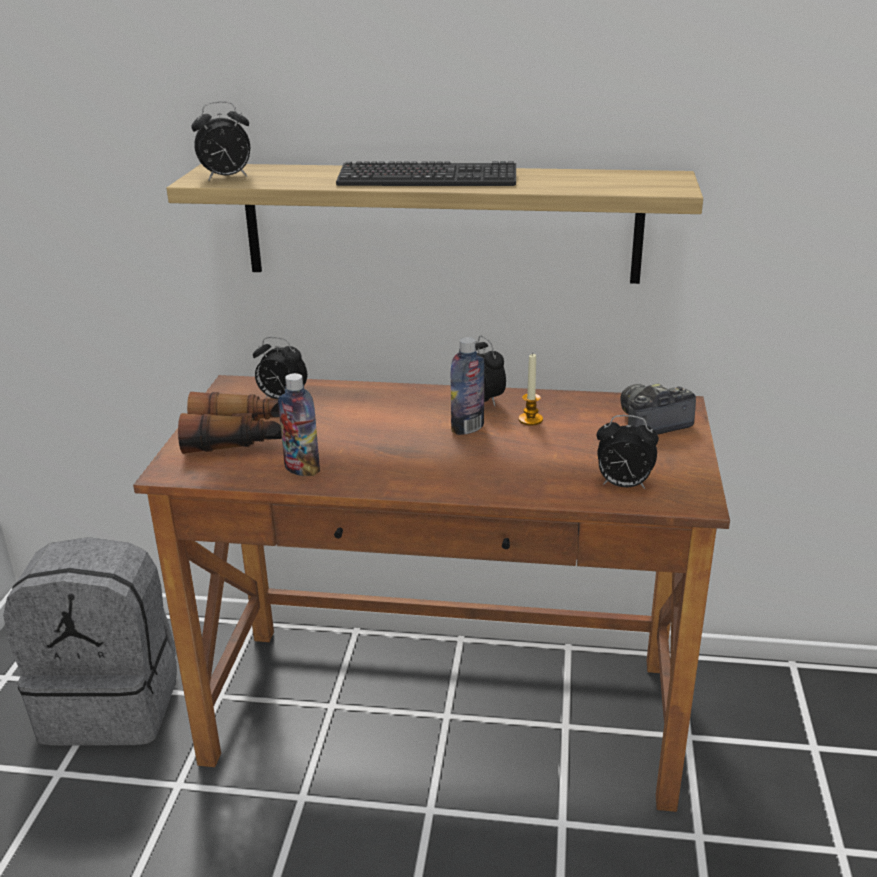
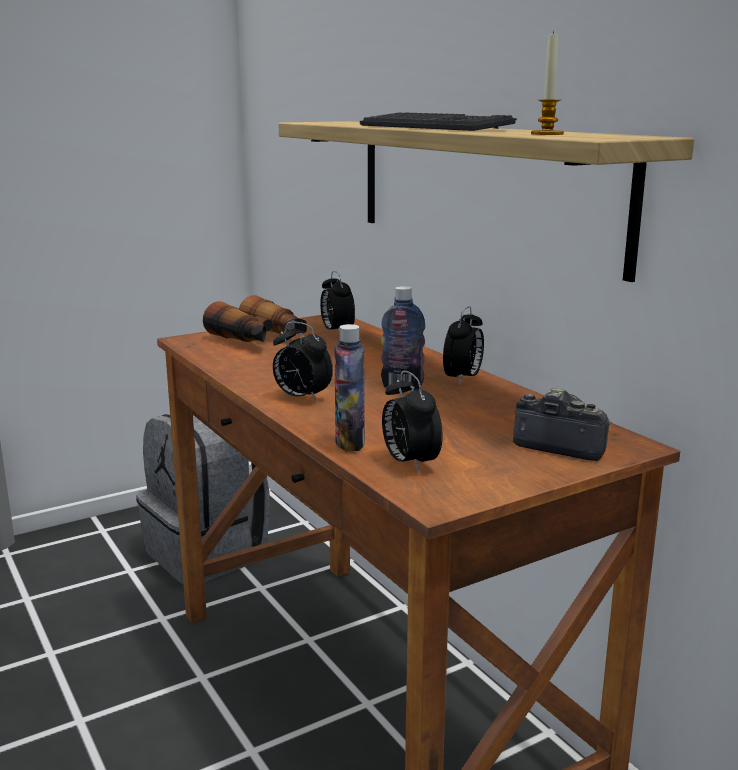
camera: 50 degrees right, 10 degrees down
(226, 178) = (323, 122): alarm clock -> alarm clock (301, 398)
(302, 469) = (244, 364): bottle -> bottle (350, 443)
(530, 419) = (463, 401): candle -> candle (547, 134)

